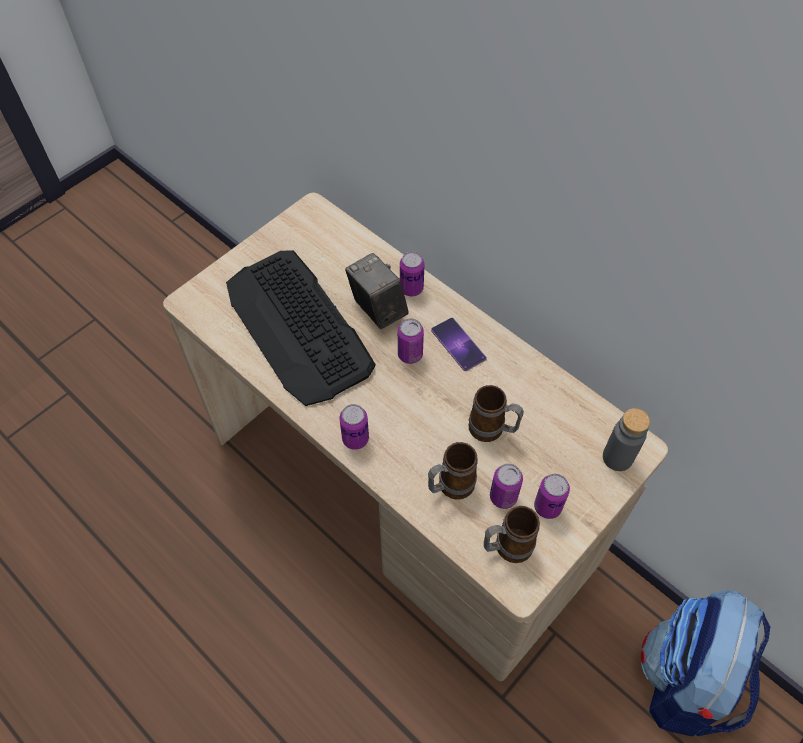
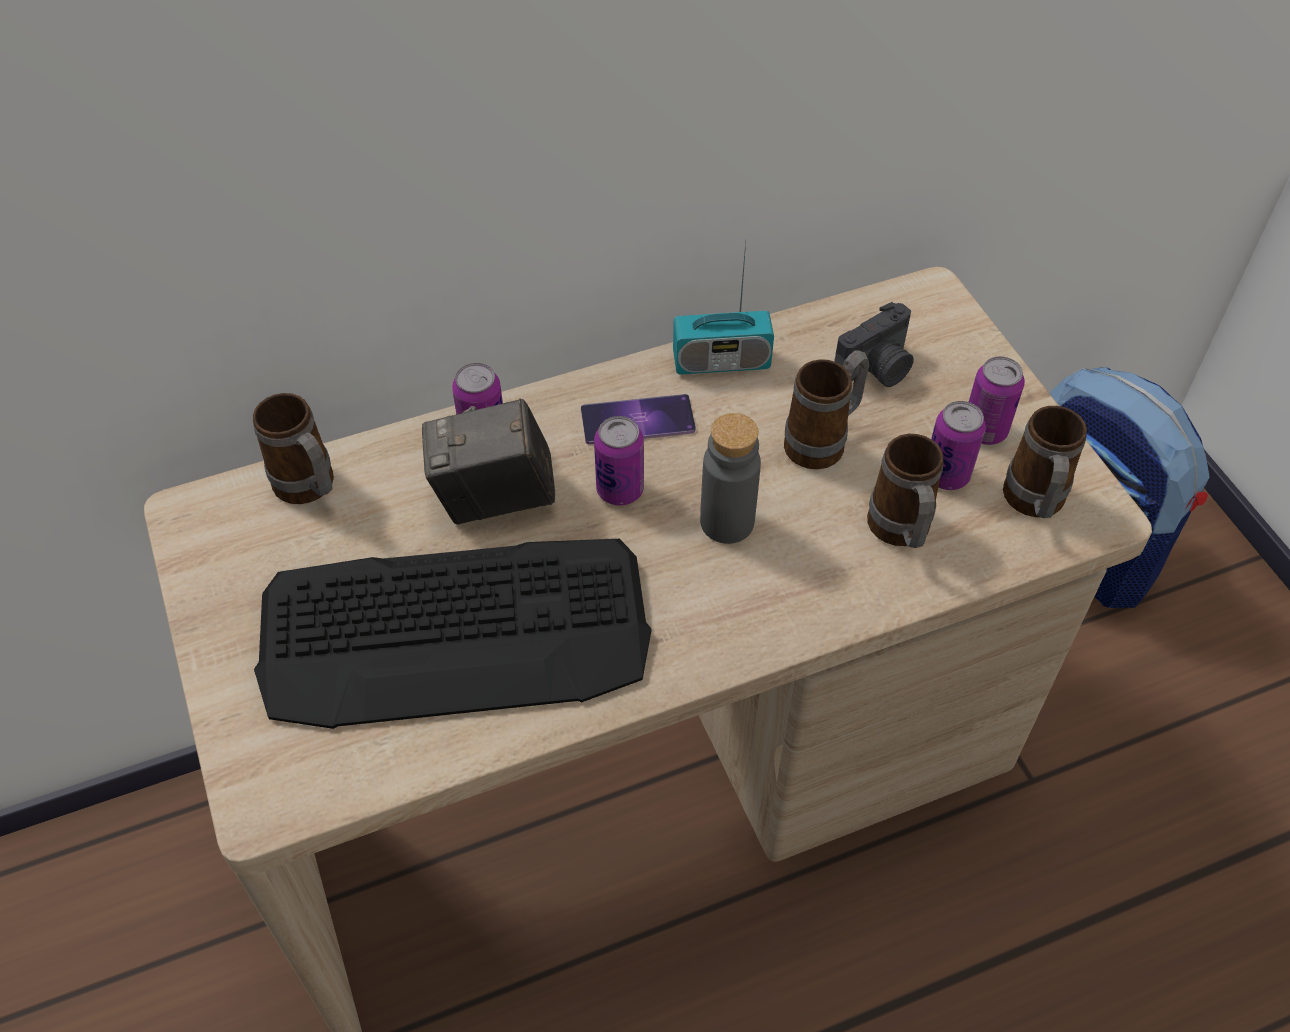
camera: 65 degrees left, 5 degrees down
(346, 241) = (310, 490): none -> mug
(355, 439) = (748, 629): can -> none
(520, 364) = (721, 361): none -> radio
(560, 438) = (876, 369): none -> camera
(617, 457) = (937, 322): grey bottle -> grey bottle (727, 522)

